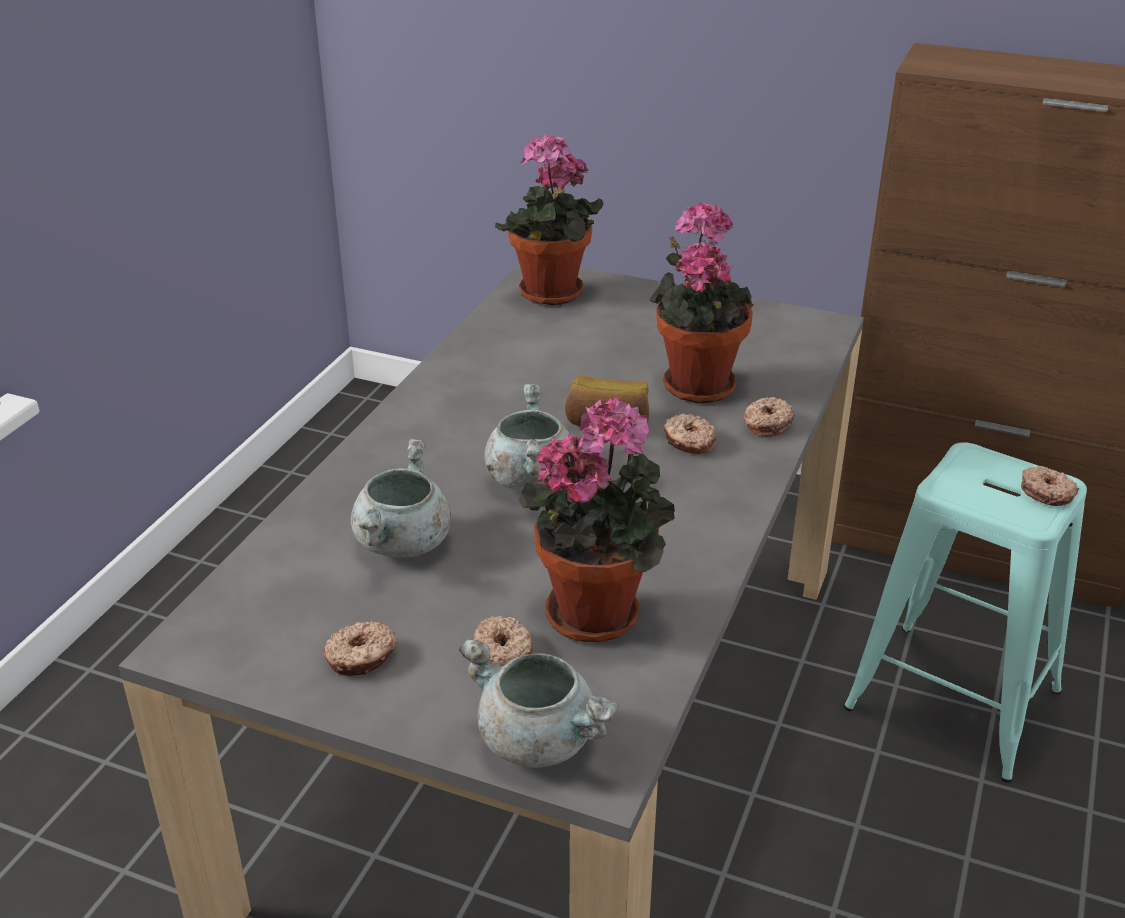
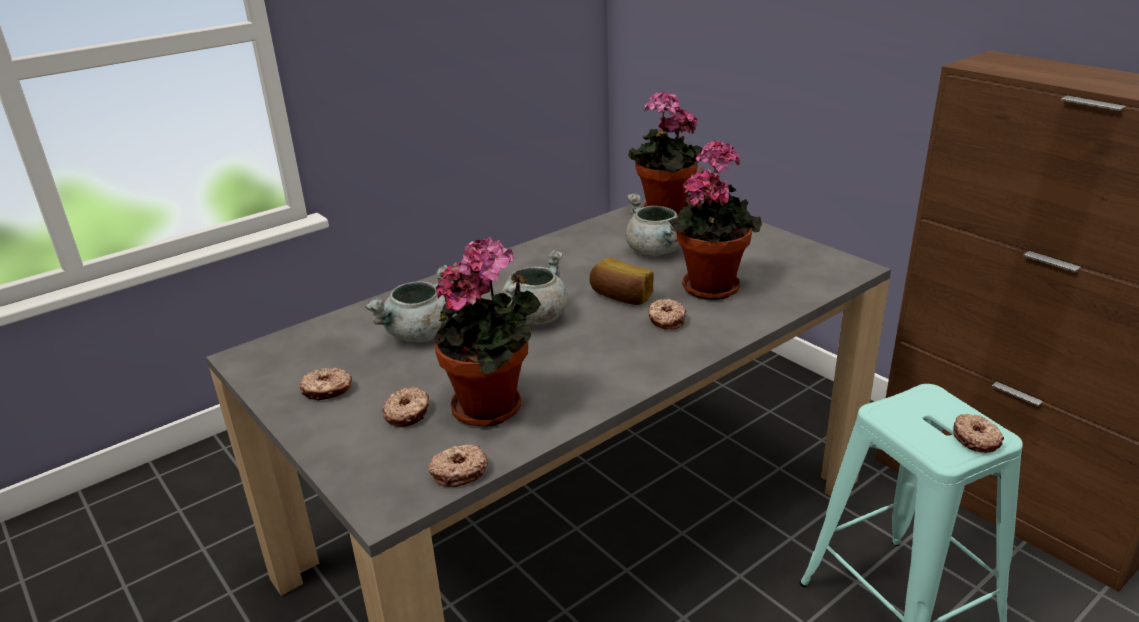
camera: 30 degrees right, 5 degrees down
(540, 740) = (373, 472): grey cooking pot -> grey cooking pot (656, 251)
(766, 424) = (736, 322): donut -> donut (459, 472)

